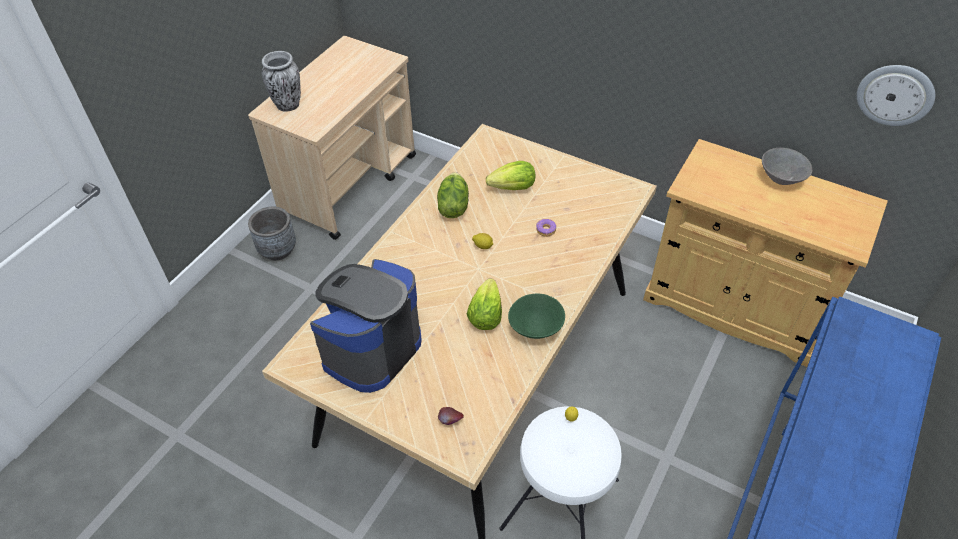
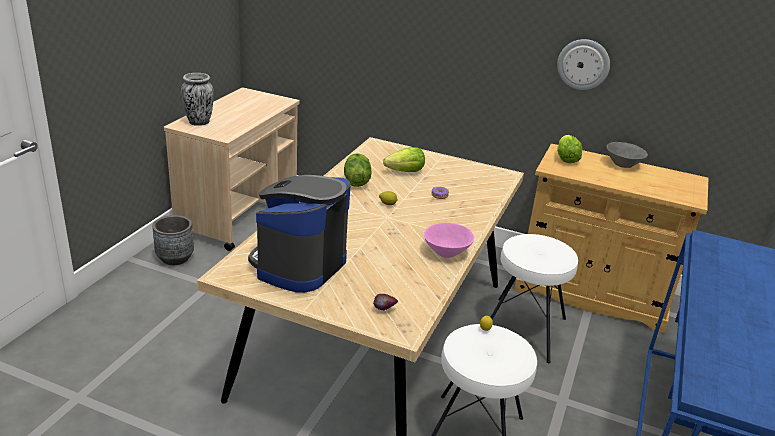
camera: 10 degrees left, 20 degrees down
(485, 315) = (400, 244): lettuce -> lettuce (566, 159)
(535, 328) = (446, 252): green bowl -> pink bowl
(643, 357) = (524, 329): none -> white stool
(895, 94) = (703, 84): wall clock -> wall clock (583, 64)

